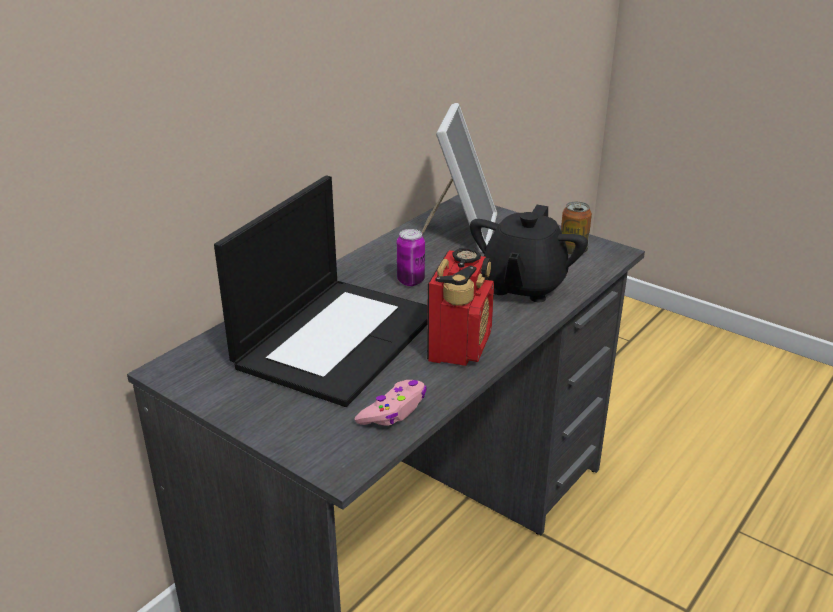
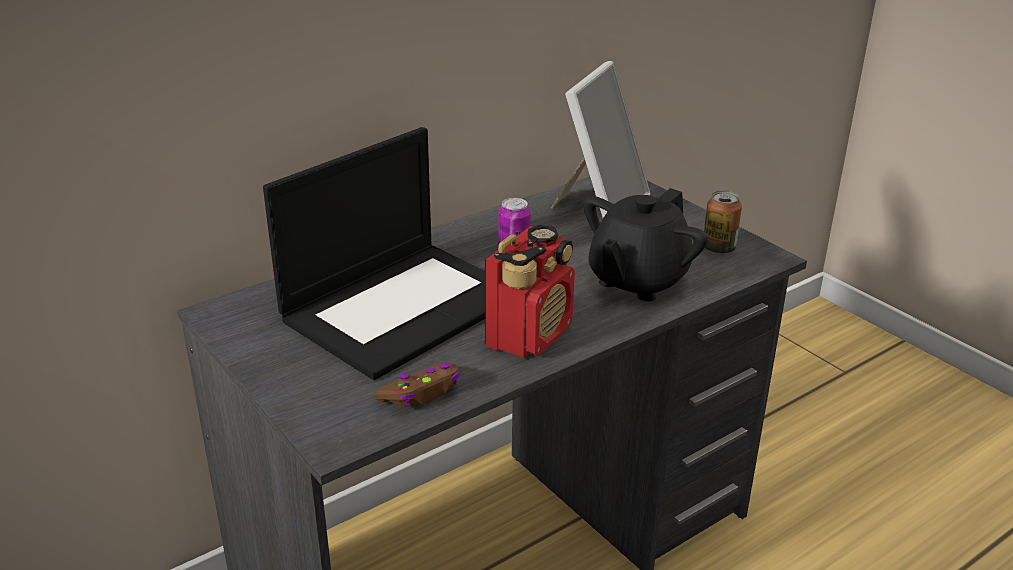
camera: 15 degrees right, 0 degrees up
(394, 411) = (421, 393): pink game controller -> brown game controller

